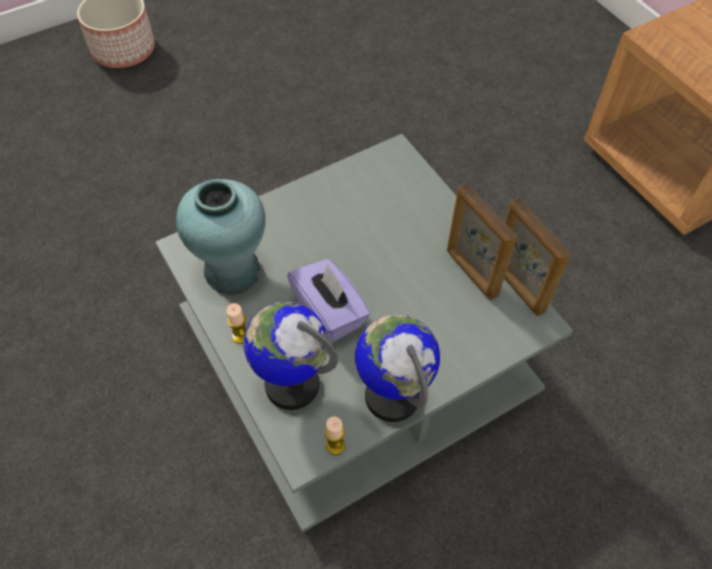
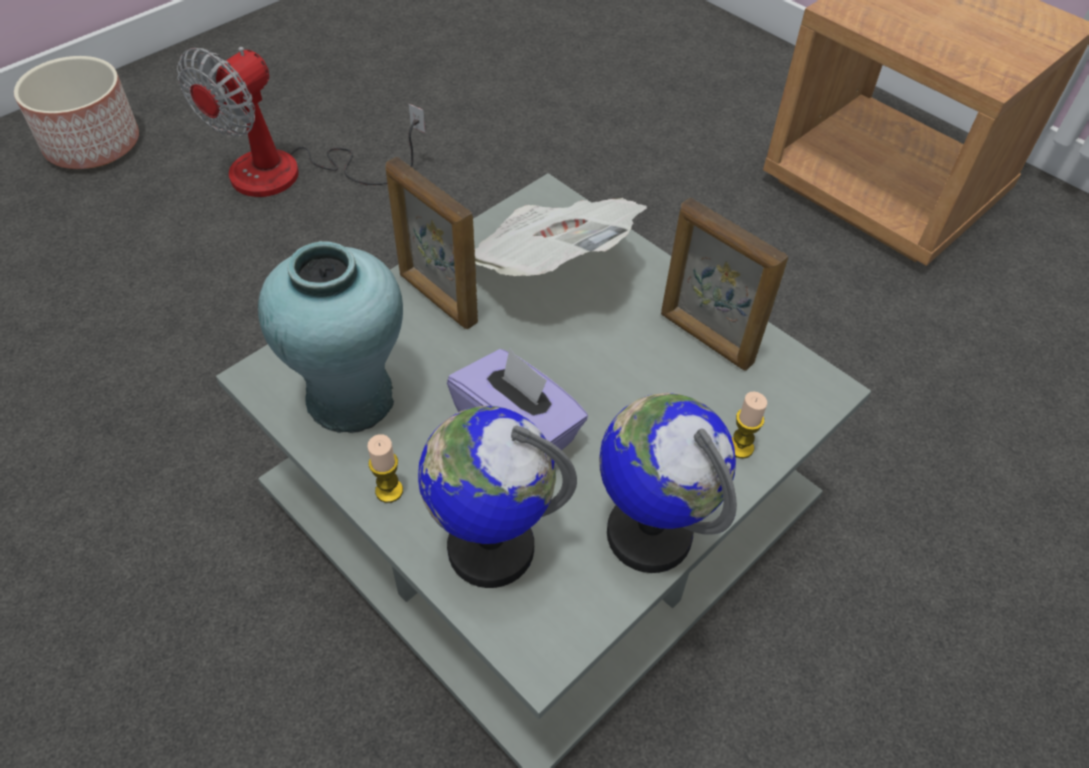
camera: 15 degrees left, 5 degrees down
(248, 91) = (291, 174): none -> fan
(335, 445) = (586, 627): candle -> candle (740, 447)
(383, 202) = (550, 266): none -> newspaper
(518, 288) = (776, 347): picture frame -> picture frame (437, 299)

